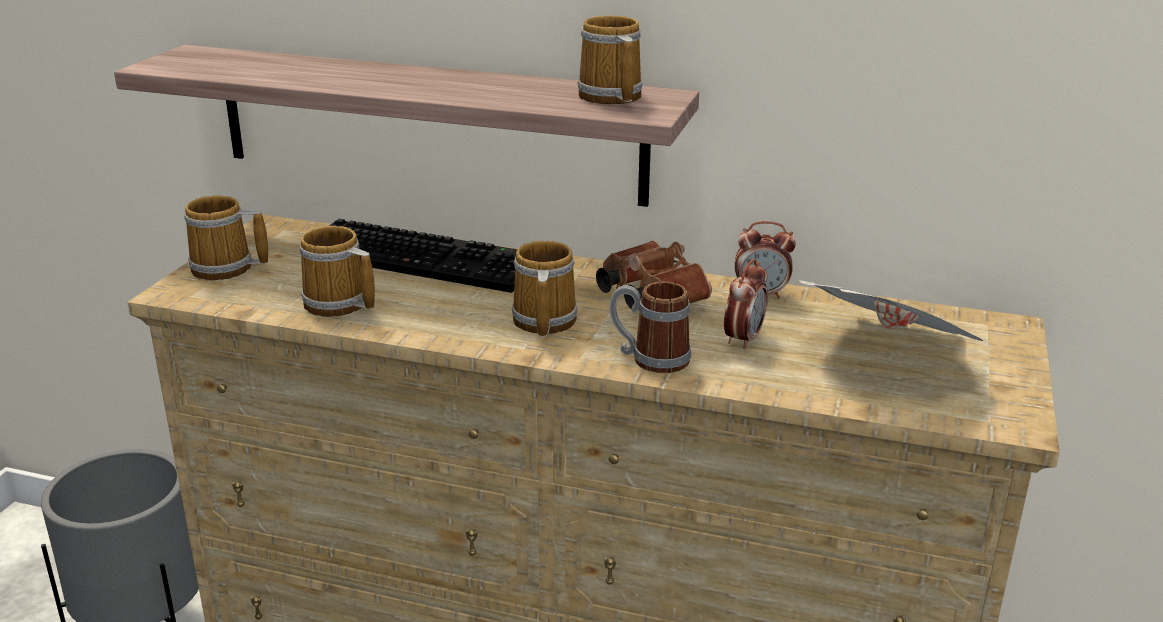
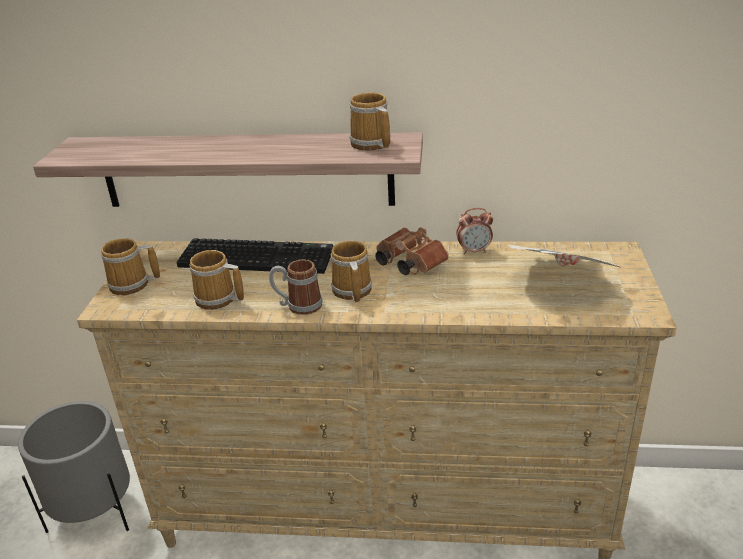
camera: 10 degrees left, 5 degrees up
(649, 359) = (426, 306): mug -> mug (298, 306)
(743, 339) = (475, 283): alarm clock -> none

